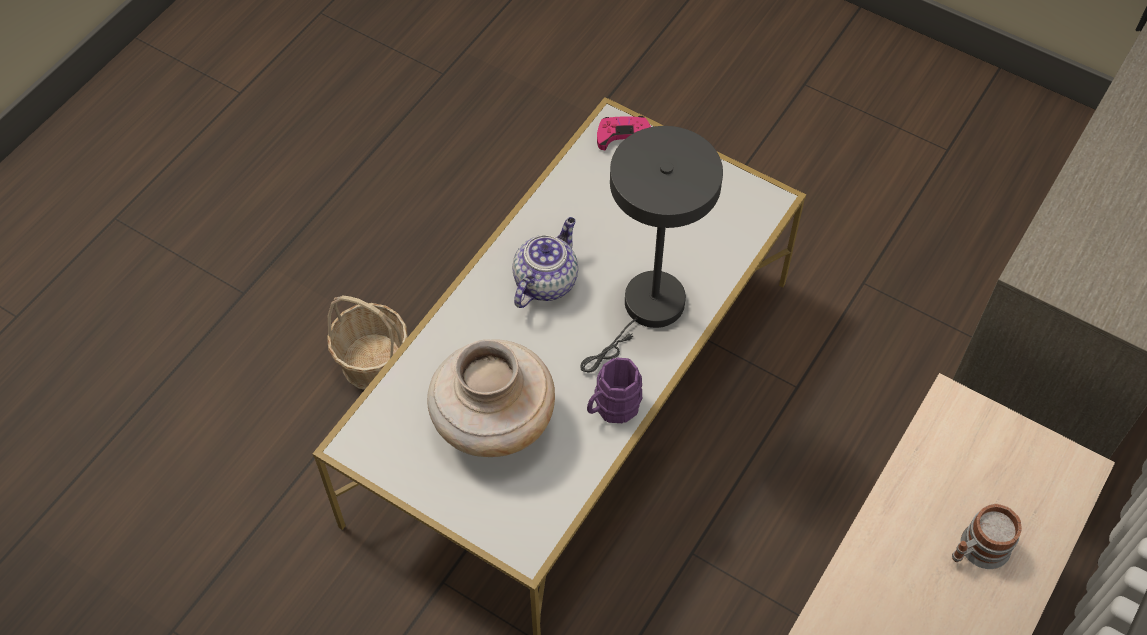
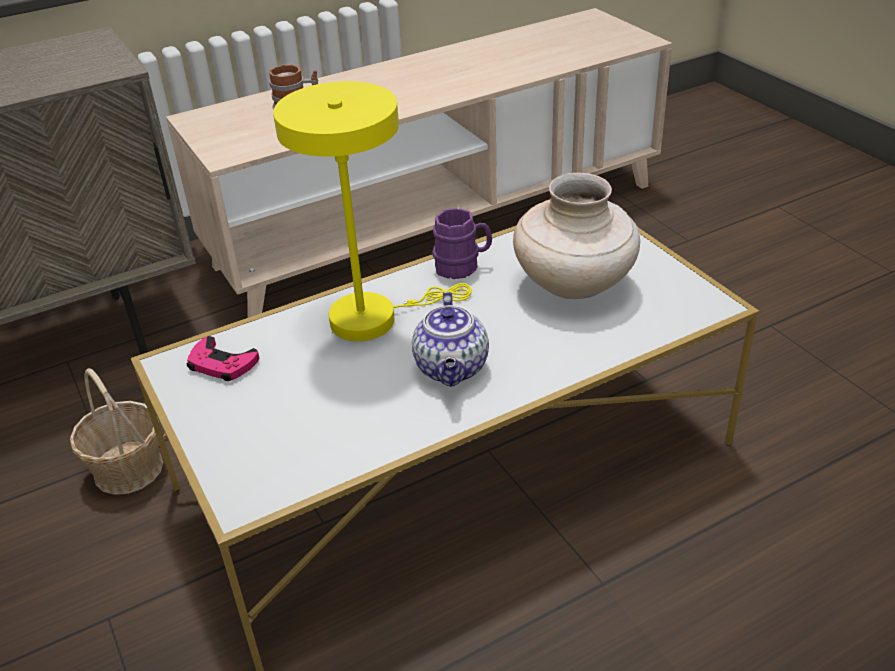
camera: 150 degrees left, 20 degrees down
(373, 362) = (650, 578): basket -> basket (128, 469)
(545, 280) = (452, 369): teapot -> teapot turned 60 degrees counterclockwise
(624, 136) = (243, 481): pink game controller -> pink game controller (222, 364)
(648, 310) = (374, 317): grey table lamp -> yellow table lamp

